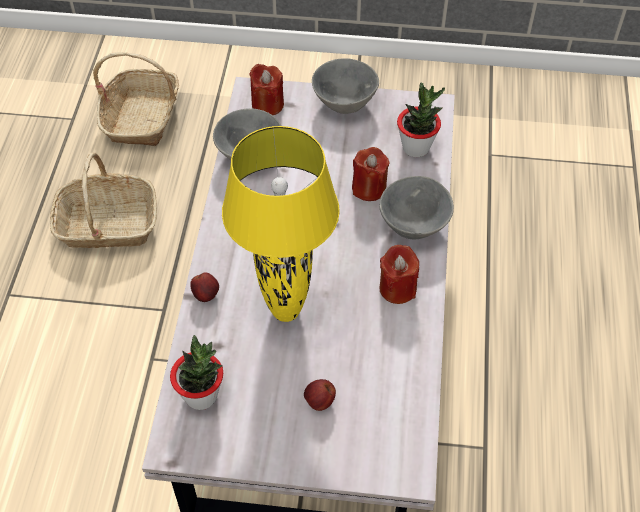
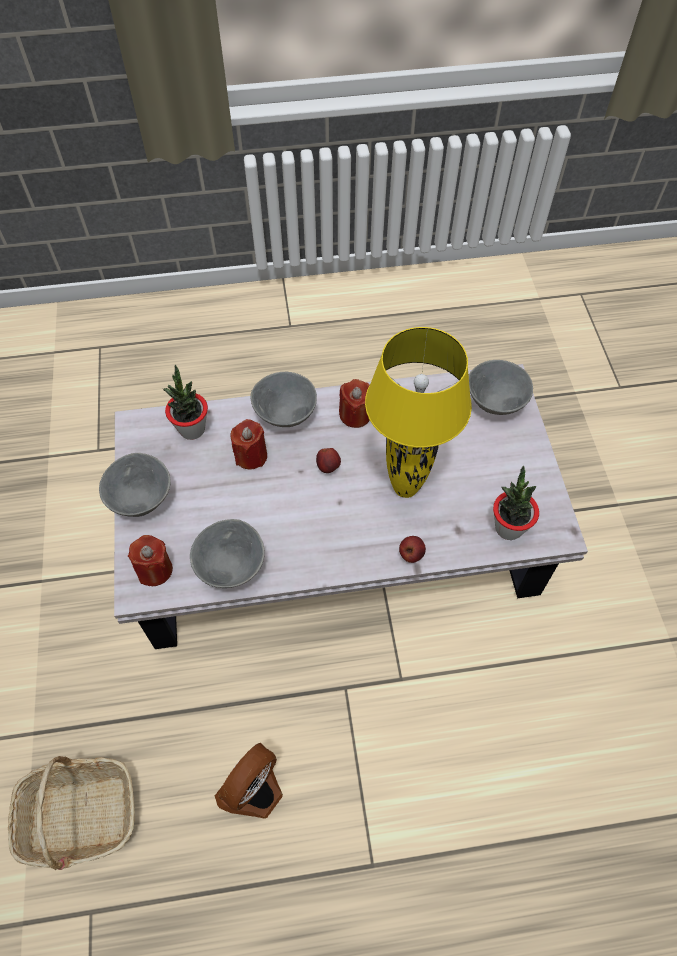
camera: 105 degrees left, 5 degrees up
(107, 225) = (253, 790): basket -> fan
(319, 402) = (479, 445): apple -> apple (328, 467)
(375, 440) = (495, 404): none -> grey bowl

